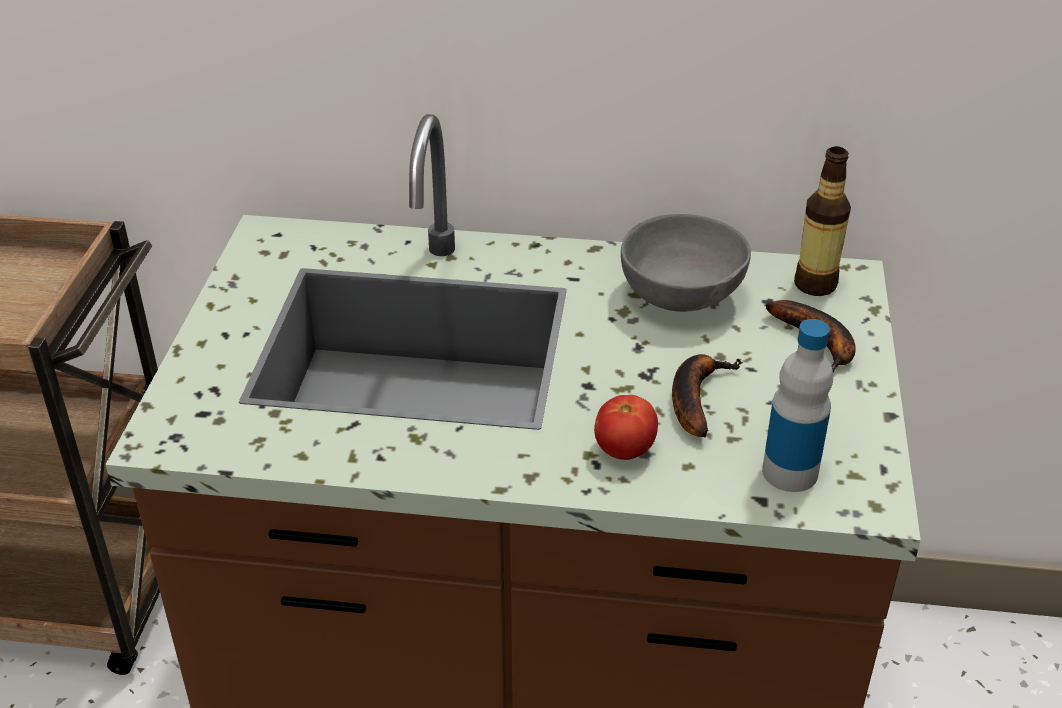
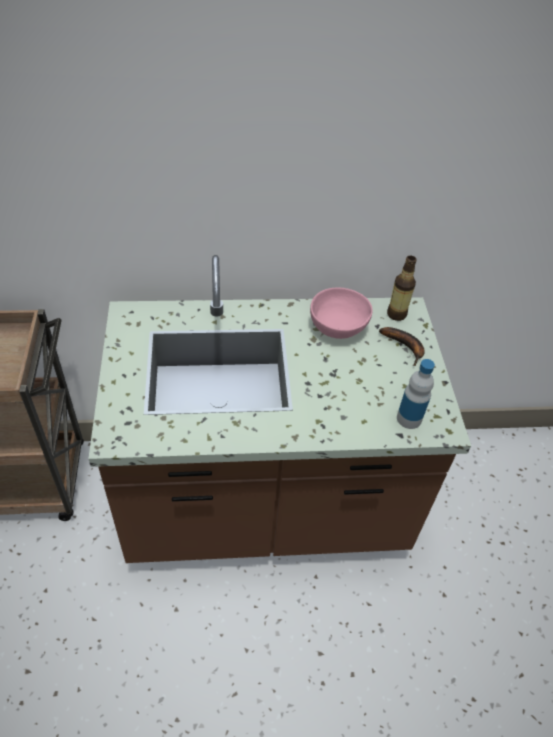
camera: 15 degrees left, 10 degrees up
(624, 450) = (333, 416): tomato -> none
(683, 298) = (339, 328): grey bowl -> pink bowl
(695, 396) = (358, 383): banana -> none

